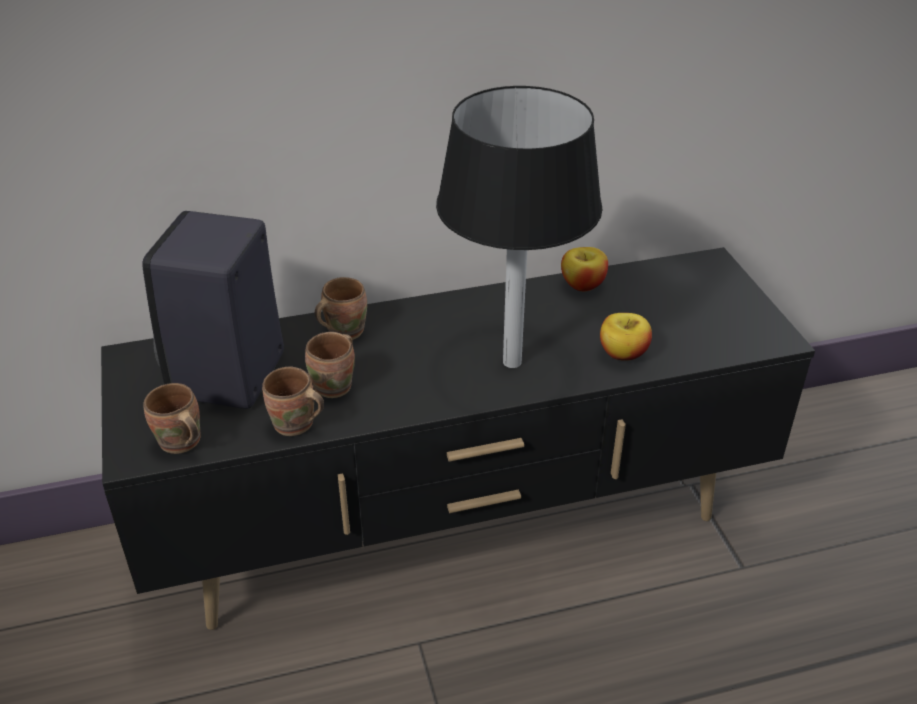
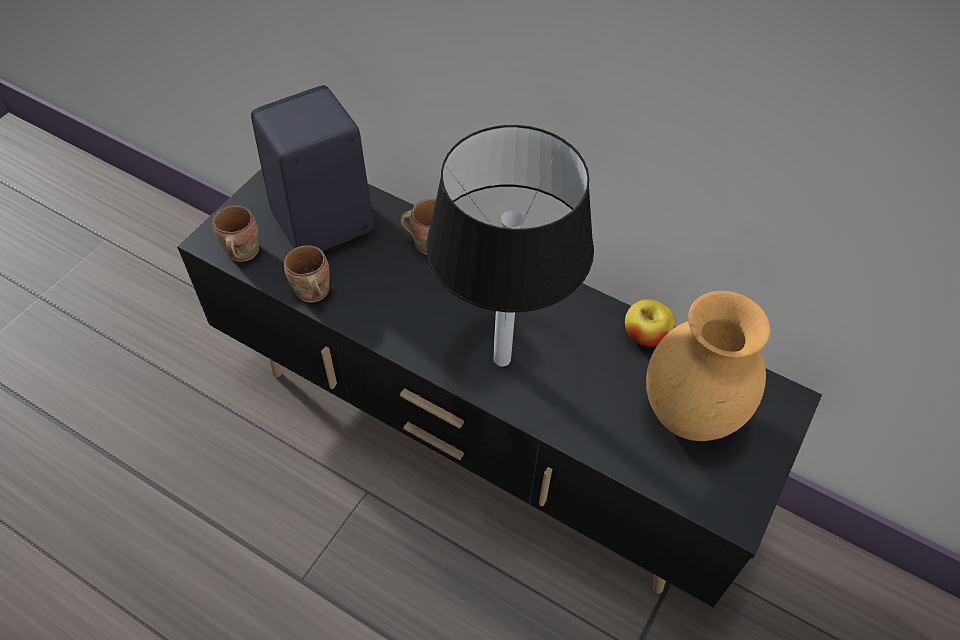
camera: 45 degrees right, 15 degrees up
(336, 386) = (370, 283): brown mug -> none
(623, 353) = (590, 420): apple -> none
(675, 308) = (689, 417): none -> brown vase

